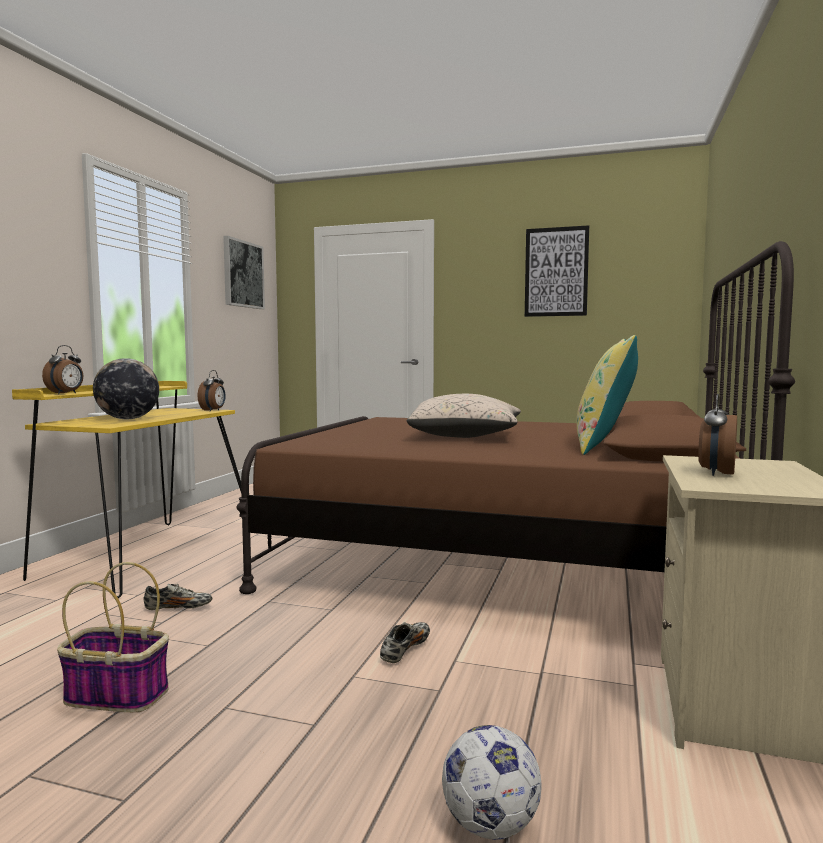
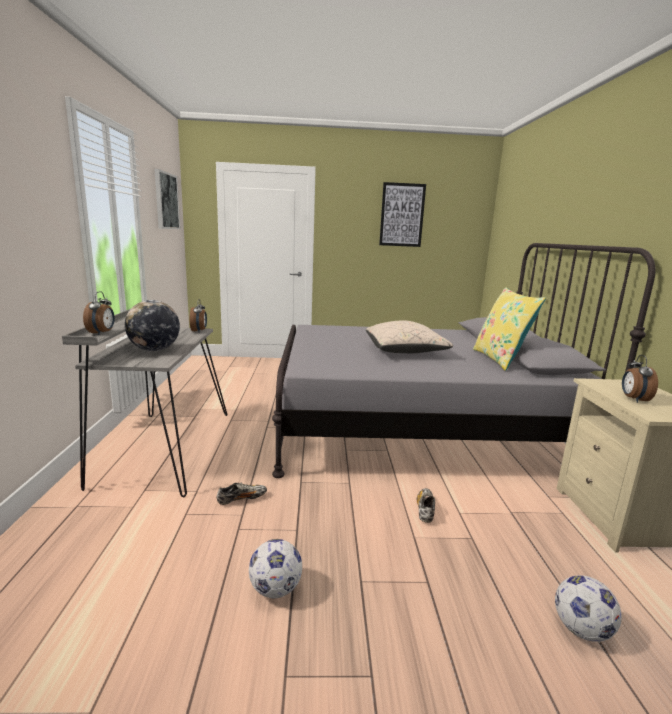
camera: 20 degrees left, 10 degrees up
(114, 695) = (275, 589): basket -> football
(147, 553) = (162, 448): yellow desk -> grey desk
(505, 561) = (417, 426): brown bed -> grey bed

